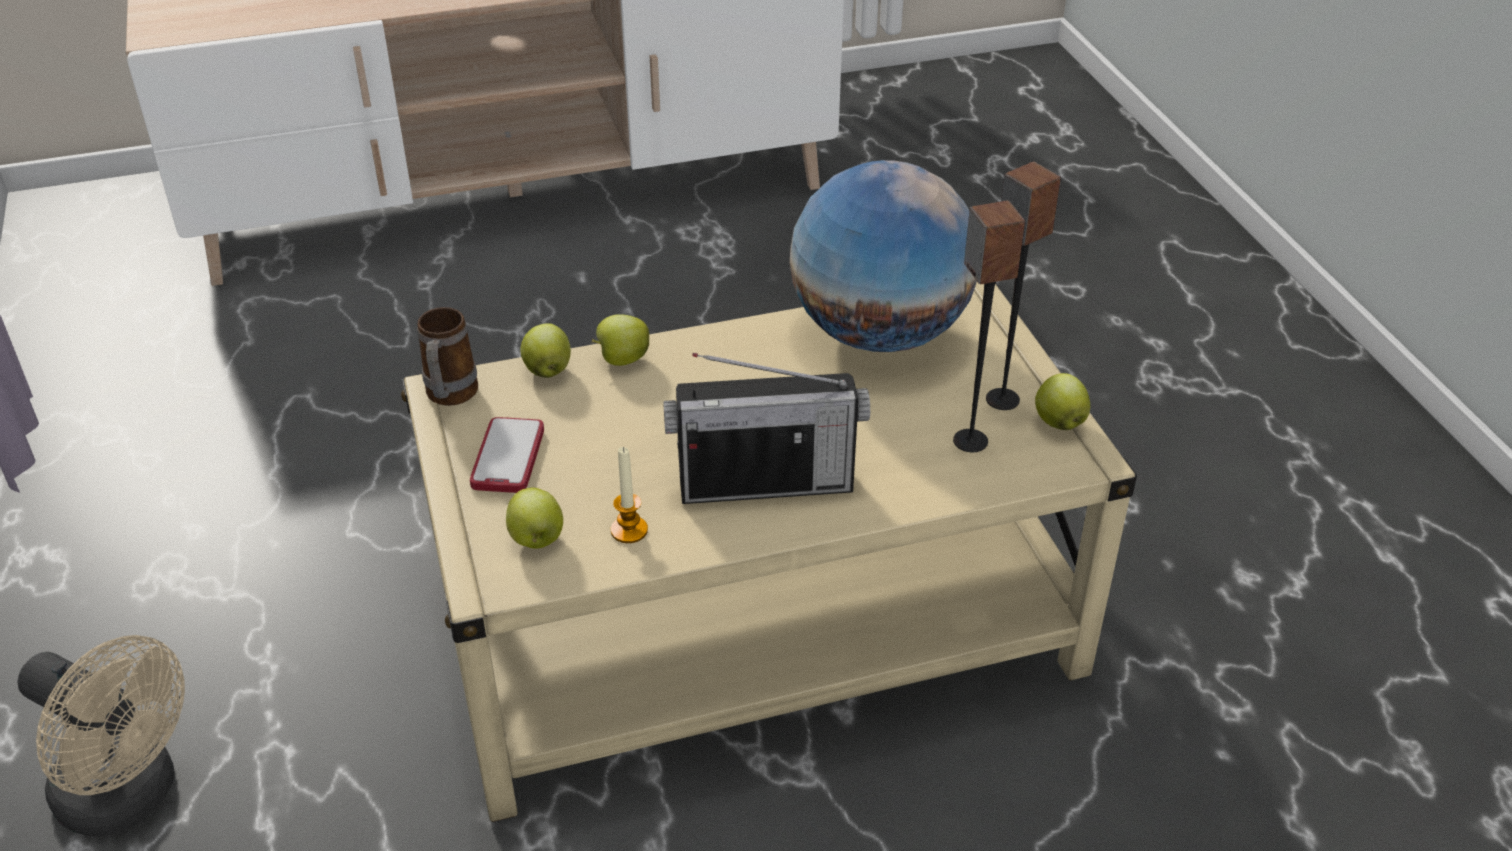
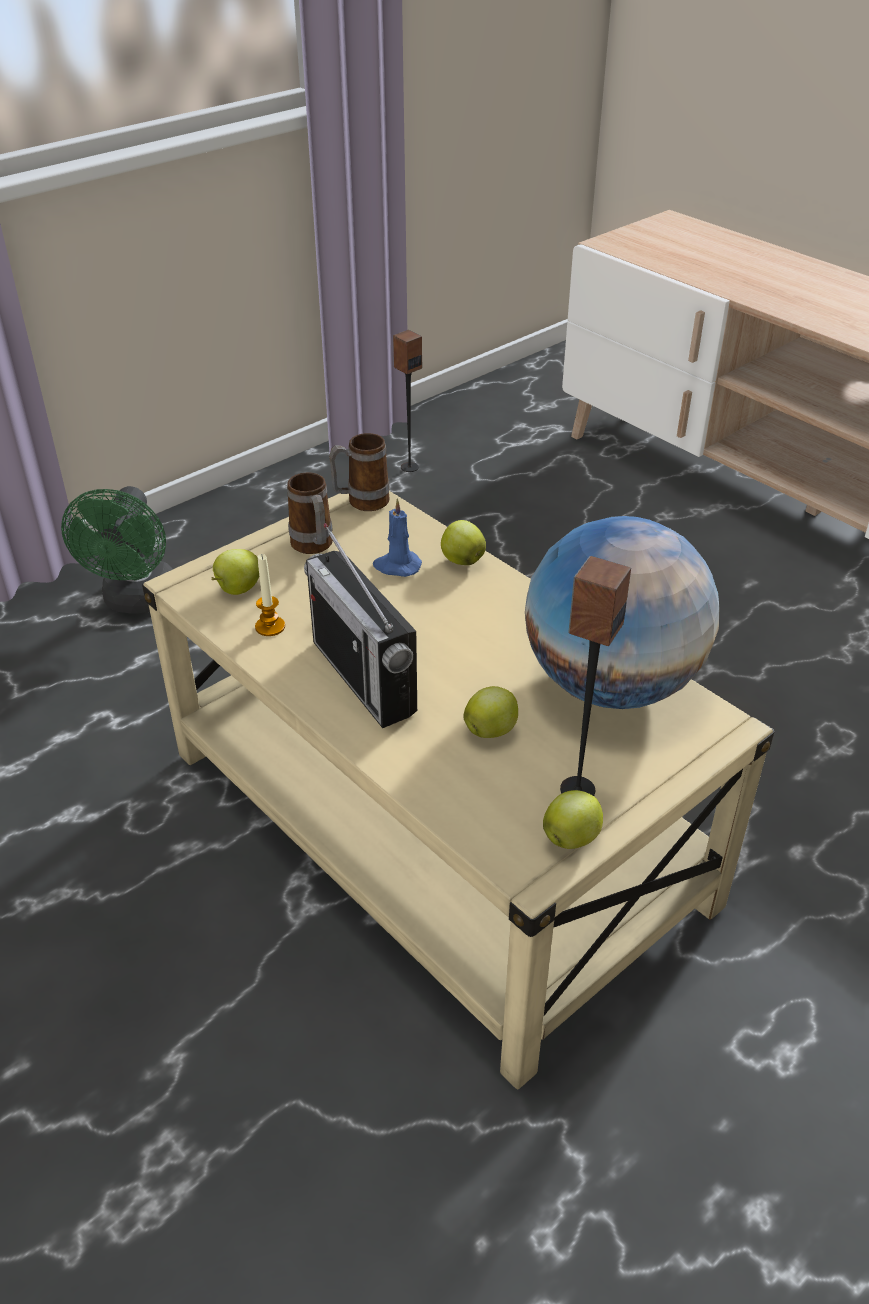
camera: 65 degrees right, 0 degrees up
(130, 797) = (138, 601): beige fan -> green fan
(508, 457) = (314, 548): phone -> mug
(548, 370) = (423, 532): apple -> apple (491, 730)
(594, 407) = (396, 566): none -> blue candle
(969, 441) = (499, 782): speaker -> speaker (409, 467)

